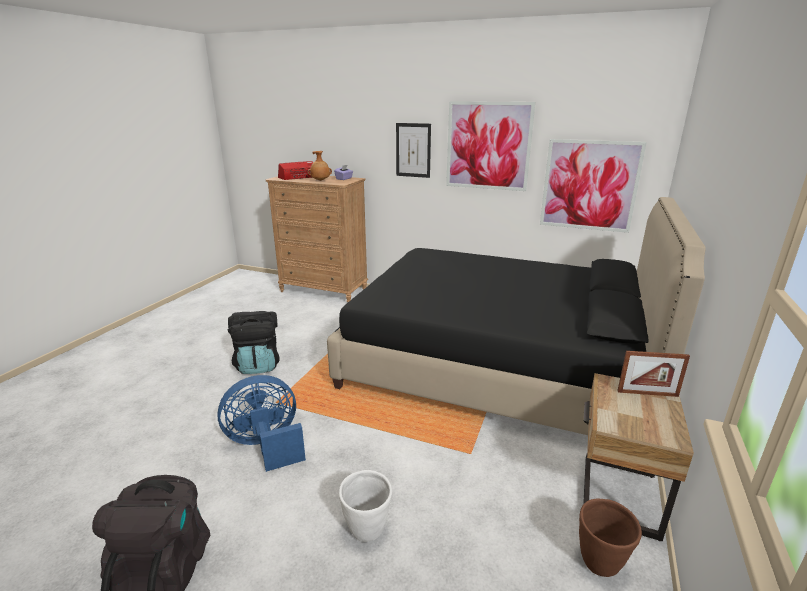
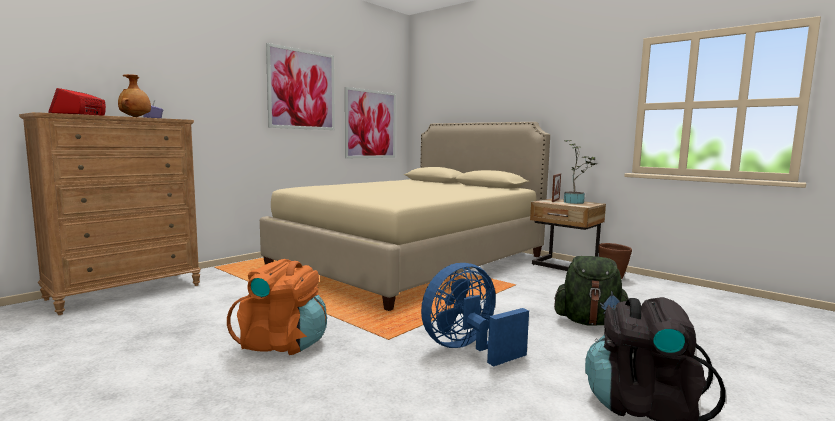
camera: 70 degrees left, 15 degrees down
(258, 364) = (282, 344): black backpack -> orange backpack
(266, 445) = (468, 349): blue fan -> blue fan turned 60 degrees clockwise
(367, 530) = (590, 322): white planter -> green backpack
(413, 150) = (230, 89): picture -> none
(496, 365) = (411, 261): black bed -> beige bed
(653, 415) = (575, 202): none -> potted plant

